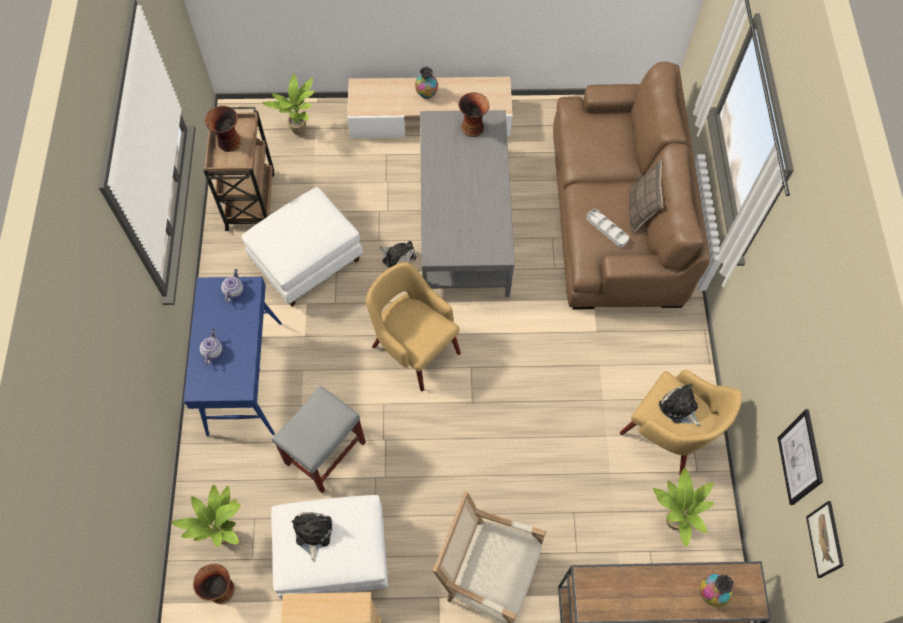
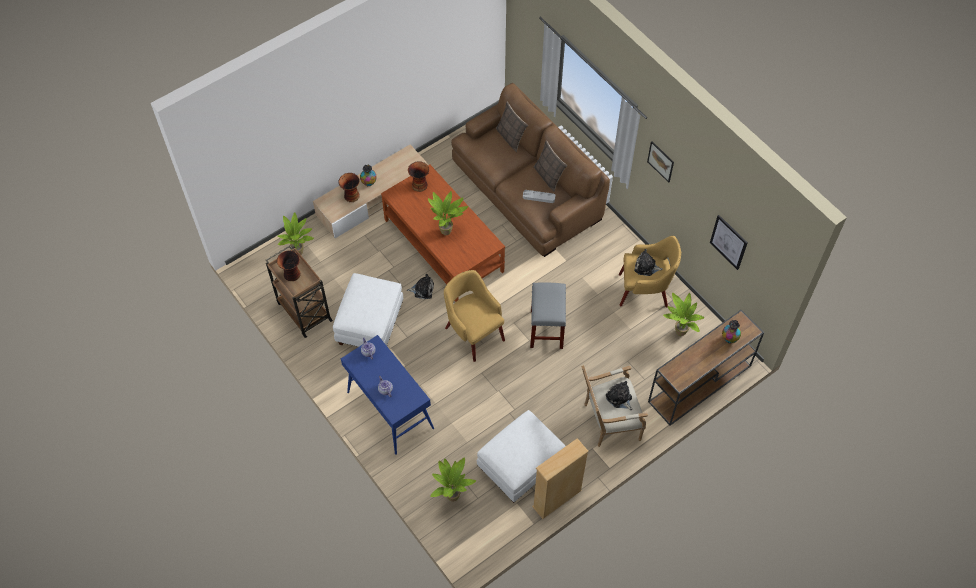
camera: 35 degrees left, 5 degrees down
(220, 589) = (473, 524): vase -> vase (351, 196)
(313, 533) = (512, 448): plush toy -> plush toy (619, 398)
(325, 454) = (471, 419): grey stool -> grey stool (546, 330)
(414, 348) = (473, 332): yellow armchair -> yellow armchair turned 45 degrees clockwise
(460, 203) = (447, 231): none -> potted plant
(464, 221) = (443, 245): grey coffee table -> brown coffee table
(630, 135) = (511, 138): none -> pillow
(825, 540) = (765, 268): picture -> picture (661, 161)

